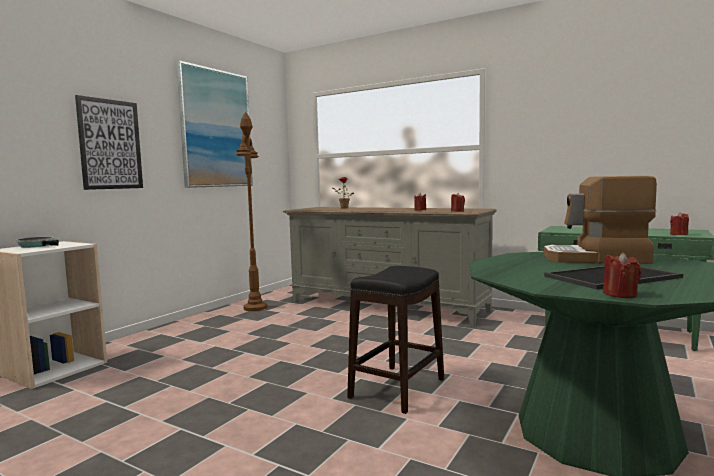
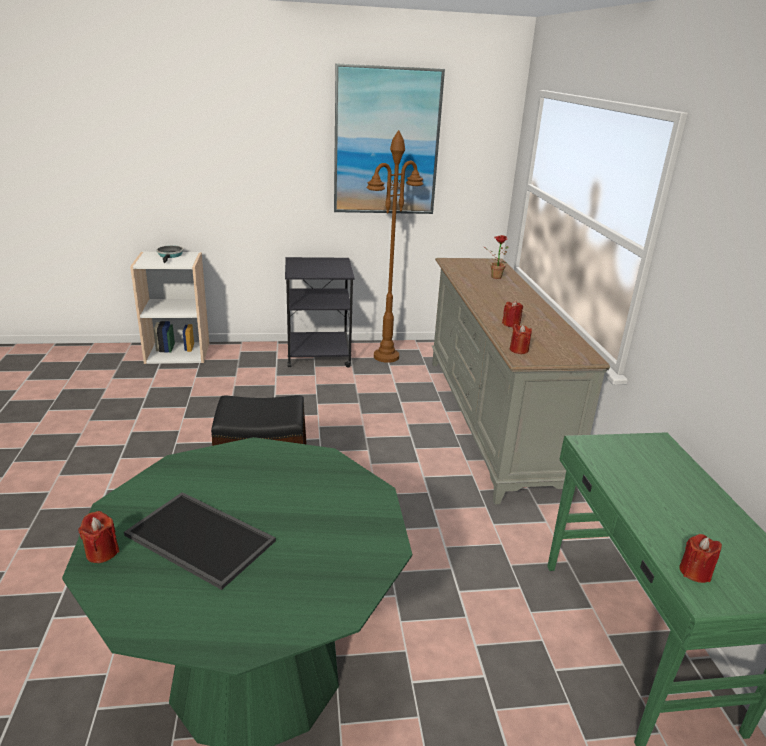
camera: 50 degrees right, 20 degrees up
(110, 144) = (249, 165): picture -> none
(203, 323) = (319, 354): none -> black cart
(595, 258) = (328, 514): coffee machine -> none

